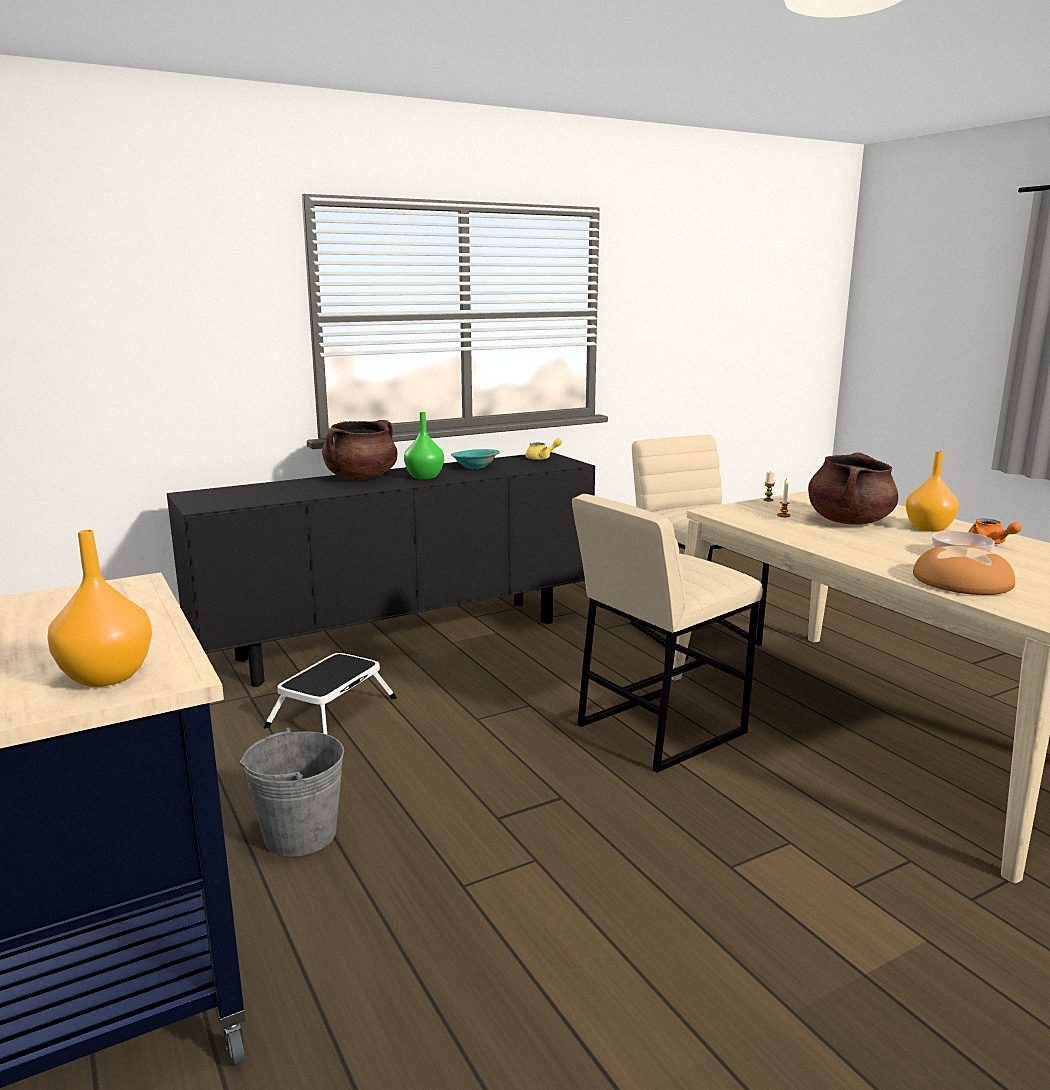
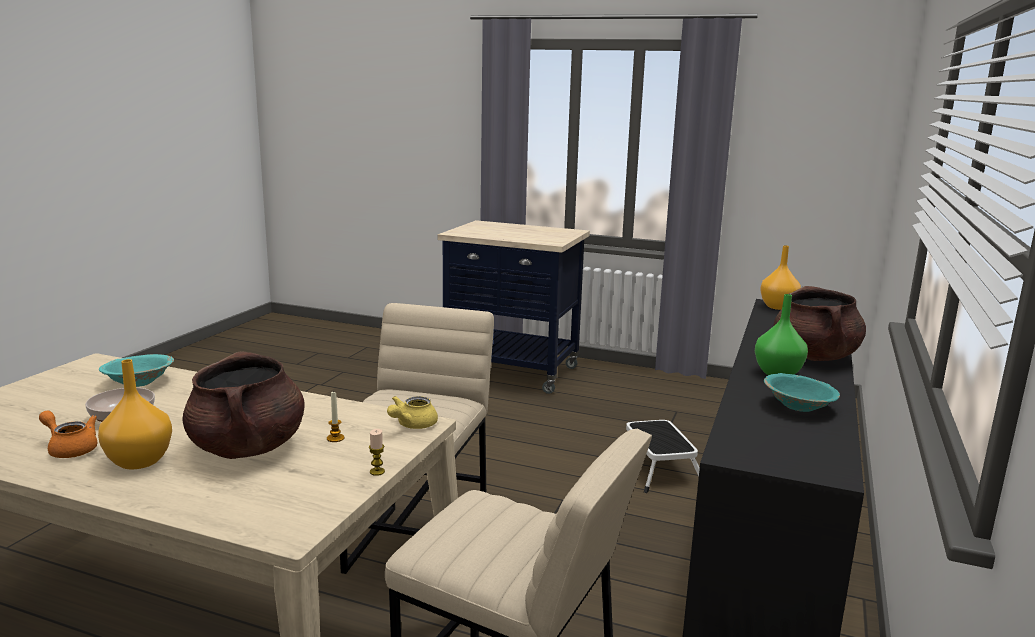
camera: 140 degrees right, 0 degrees up
(105, 677) = (471, 230): orange vase -> orange vase (777, 307)
(300, 834) = (538, 416): grey bucket -> none
(542, 458) = (805, 458): yellow teapot -> yellow teapot (412, 425)
(963, 581) = (139, 382): bread -> turquoise bowl

